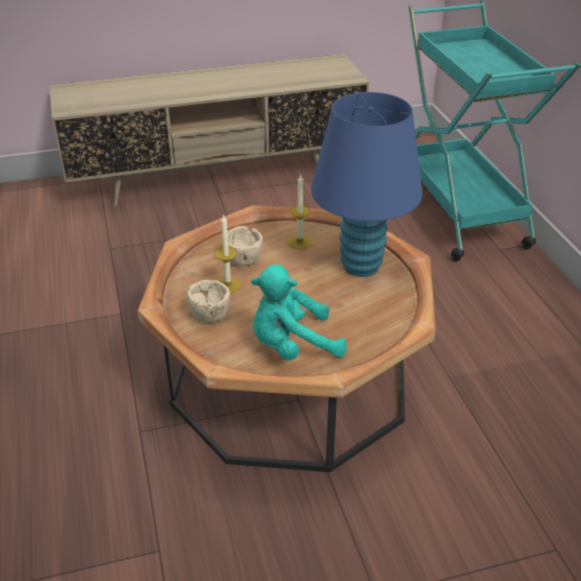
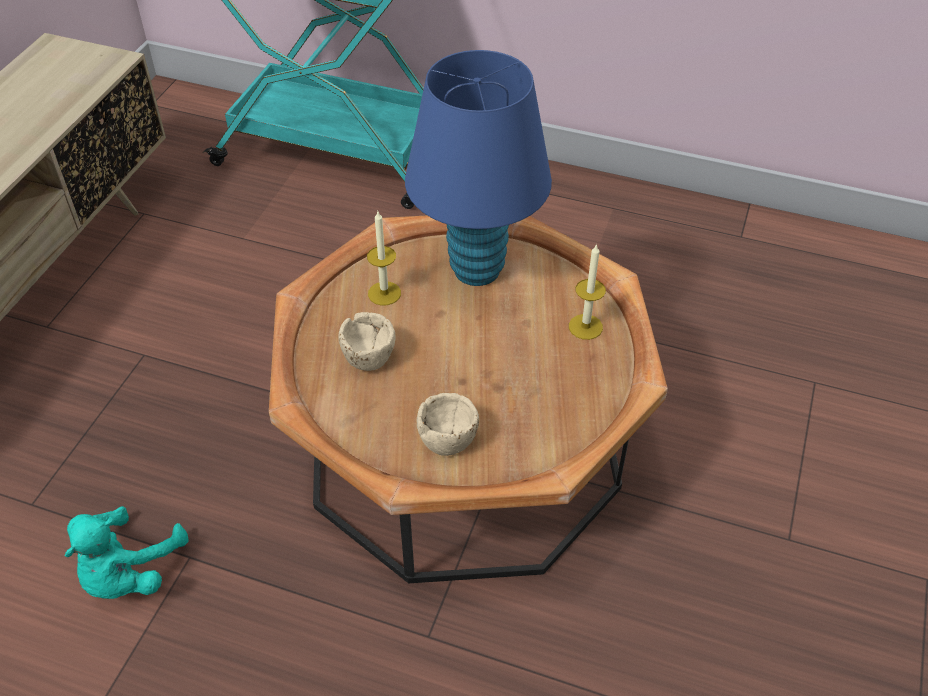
camera: 55 degrees left, 10 degrees up
(228, 285) = (406, 396): candle -> candle (585, 327)
(292, 346) = (562, 395): turquoise plush toy -> turquoise plush toy (129, 573)

